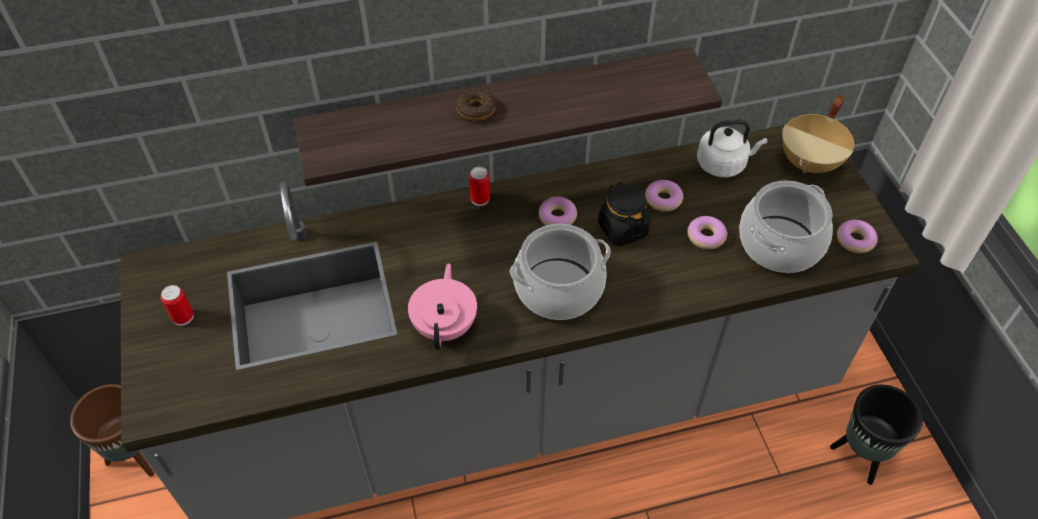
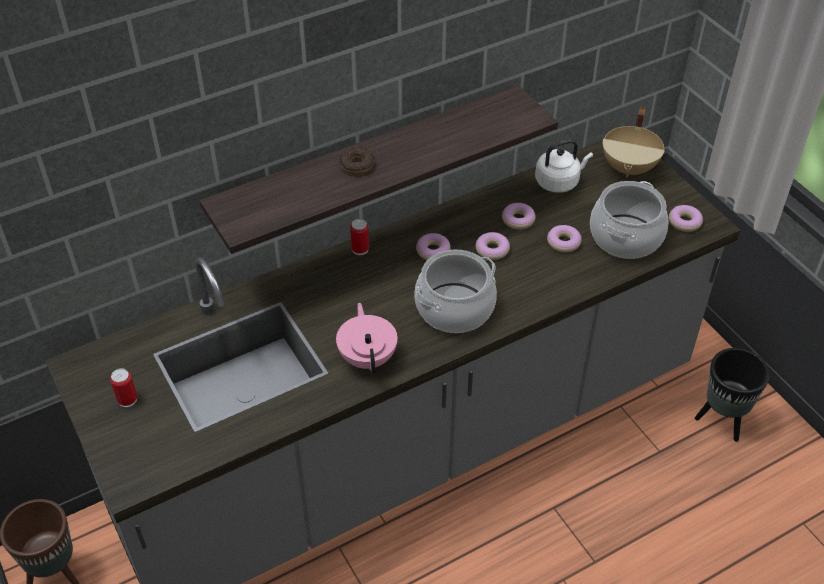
camera: 15 degrees left, 5 degrees down
(622, 229) = (492, 250): black jar -> donut

